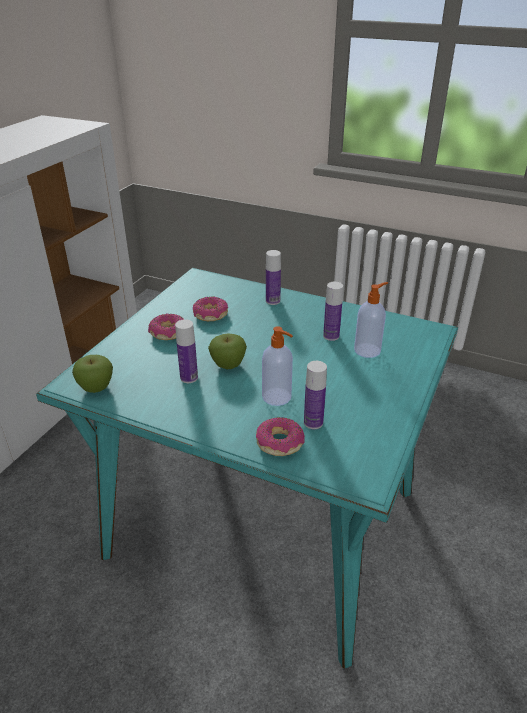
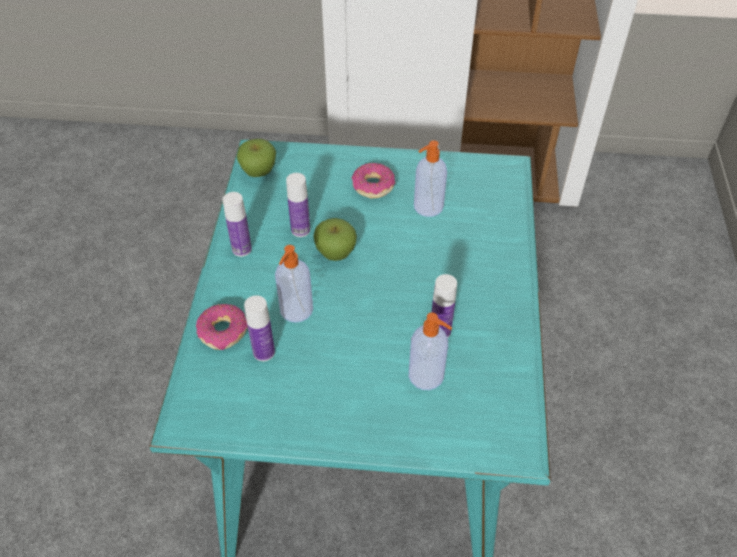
camera: 70 degrees right, 15 degrees up
(210, 315) = (427, 207): donut -> soap dispenser
(273, 301) = (491, 253): bottle -> bottle (242, 249)

